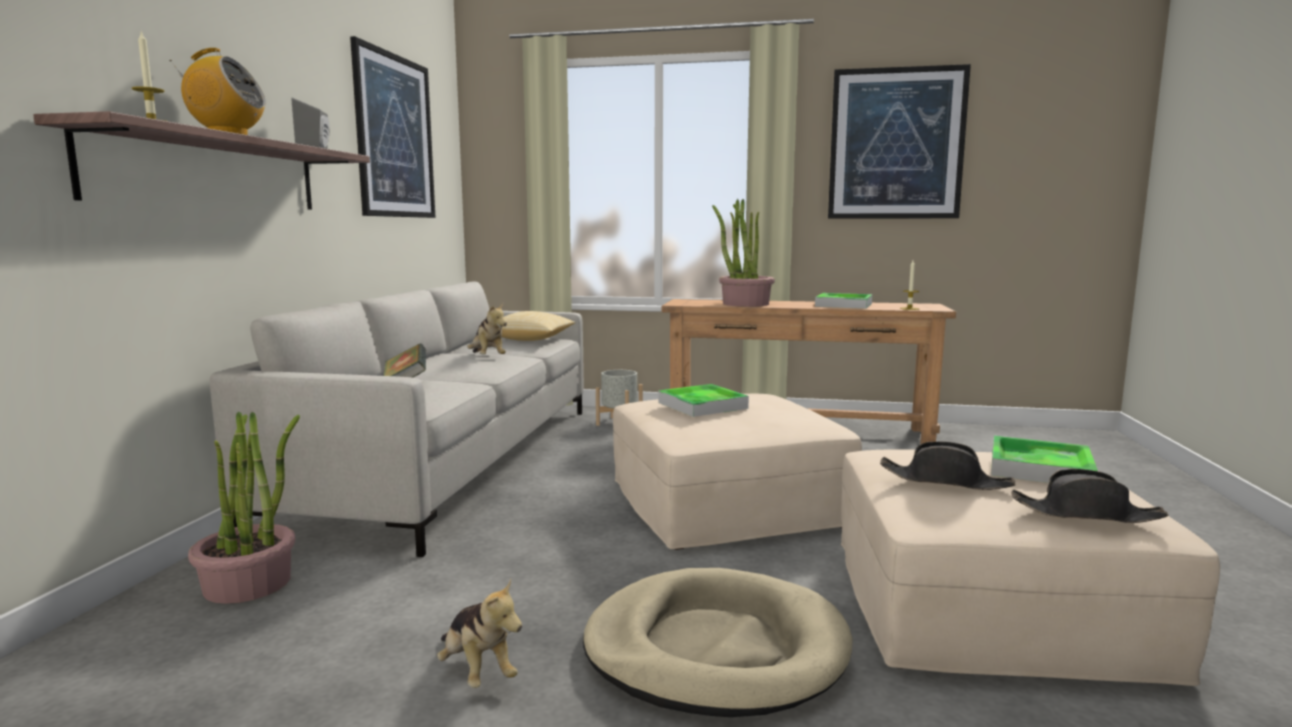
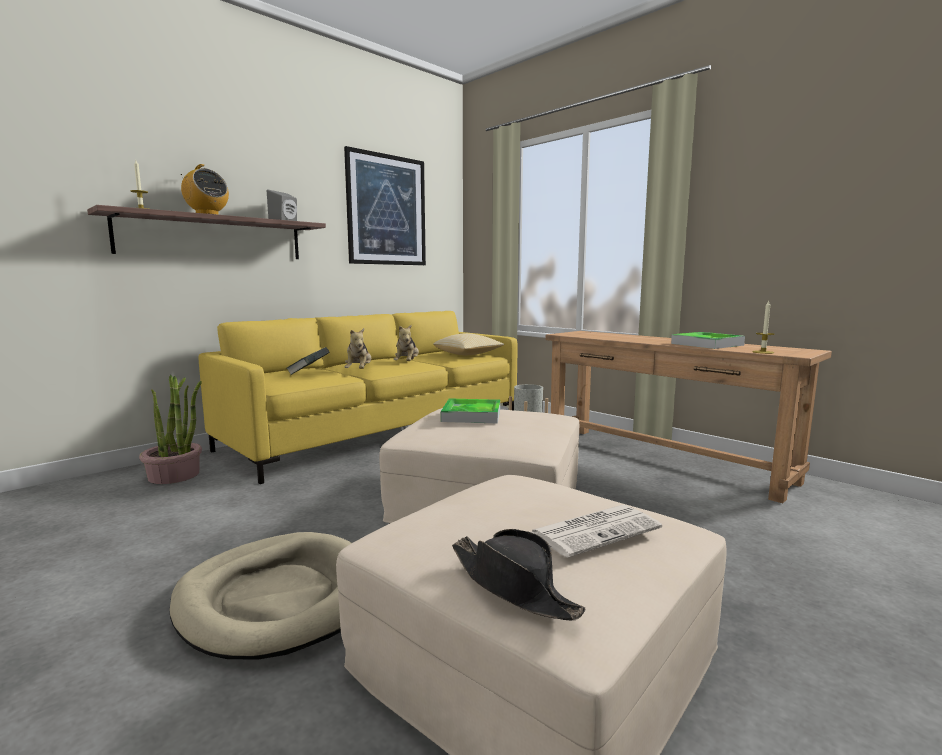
camera: 35 degrees right, 0 degrees up
(452, 461) = (380, 432): grey sofa -> yellow sofa
(477, 671) = (157, 557): plush toy -> plush toy (359, 371)
(745, 304) = (617, 337): potted plant -> none
(896, 144) = (800, 179): picture -> none
(945, 481) = (470, 514): black hat -> none
(1040, 468) = (596, 530): tray -> newspaper

